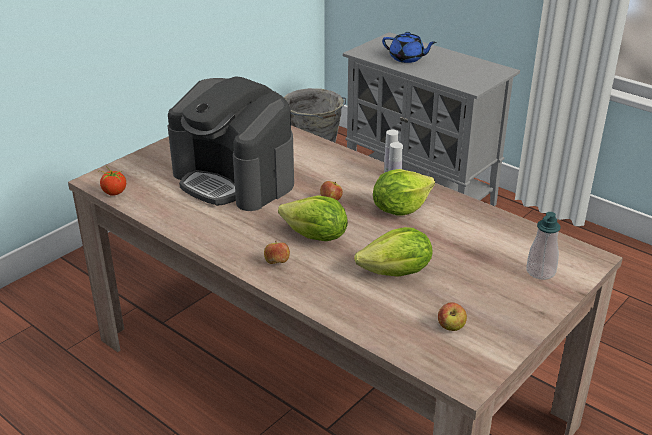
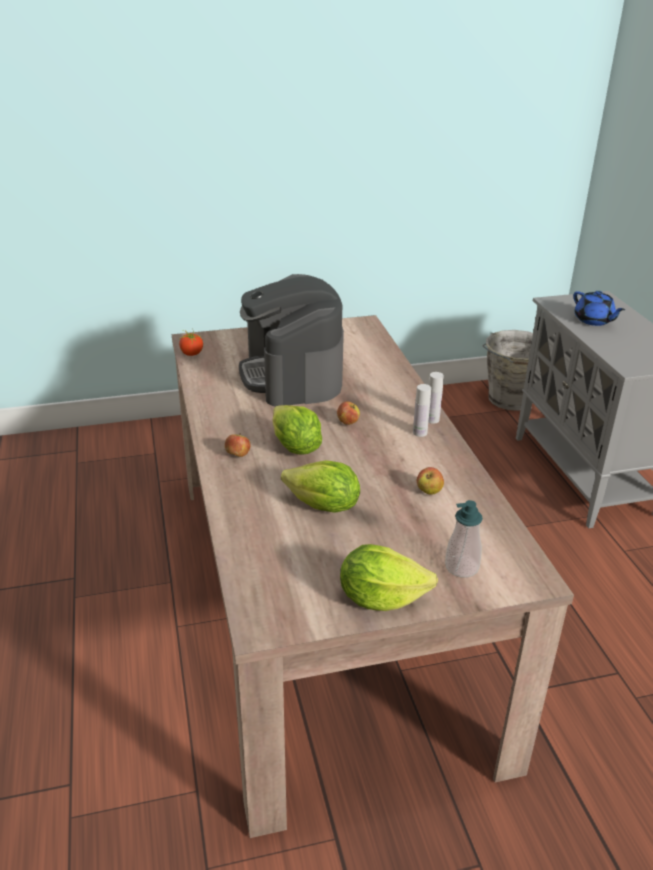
camera: 35 degrees right, 0 degrees up
(400, 209) = (400, 453): lettuce -> lettuce (381, 597)
(451, 327) = (308, 574): apple -> apple (429, 491)

